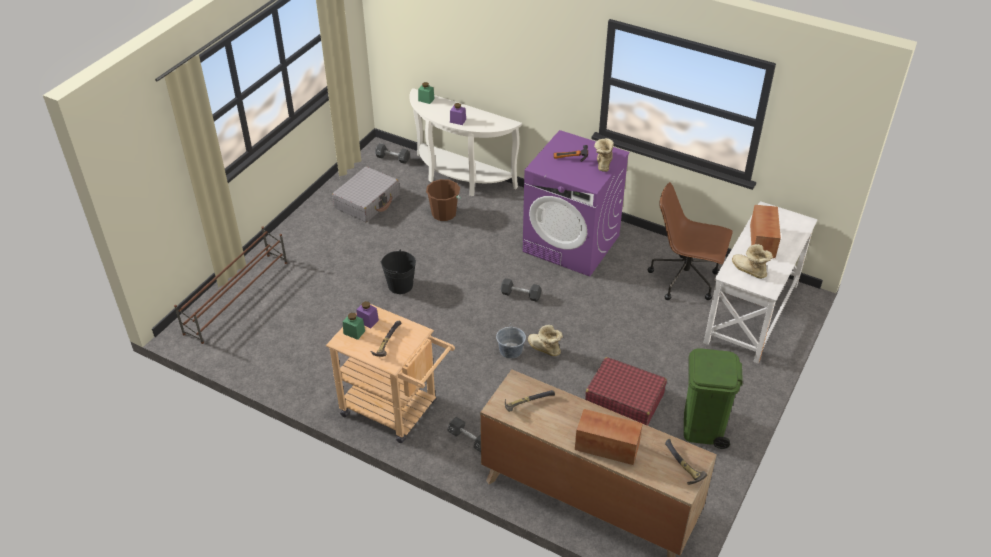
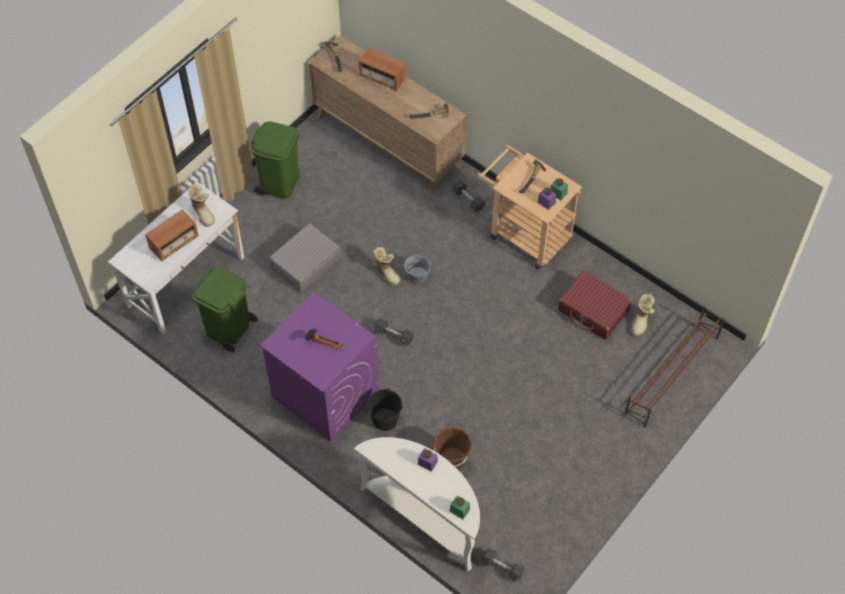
camera: 170 degrees left, 15 degrees up
(367, 201) = (536, 493): grey suitcase -> grey suitcase (305, 263)
(400, 285) = (509, 365): black bucket -> black bucket (385, 419)
(603, 163) = (293, 331): boot -> boot (641, 321)
(624, 399) = (334, 215): red suitcase -> red suitcase (593, 310)
(685, 279) = (228, 329): brown office chair -> green trash can
(762, 241) = (174, 242): radio -> radio turned 150 degrees counterclockwise

